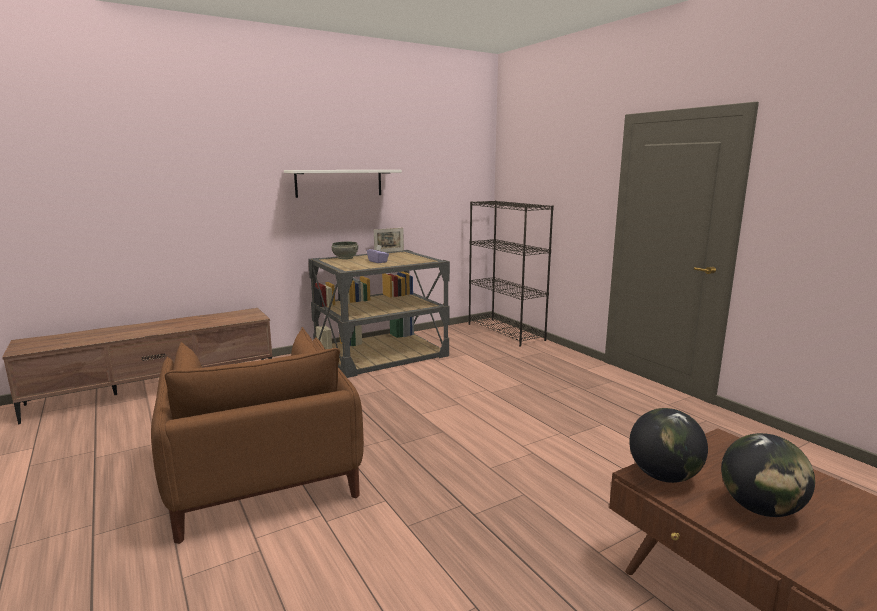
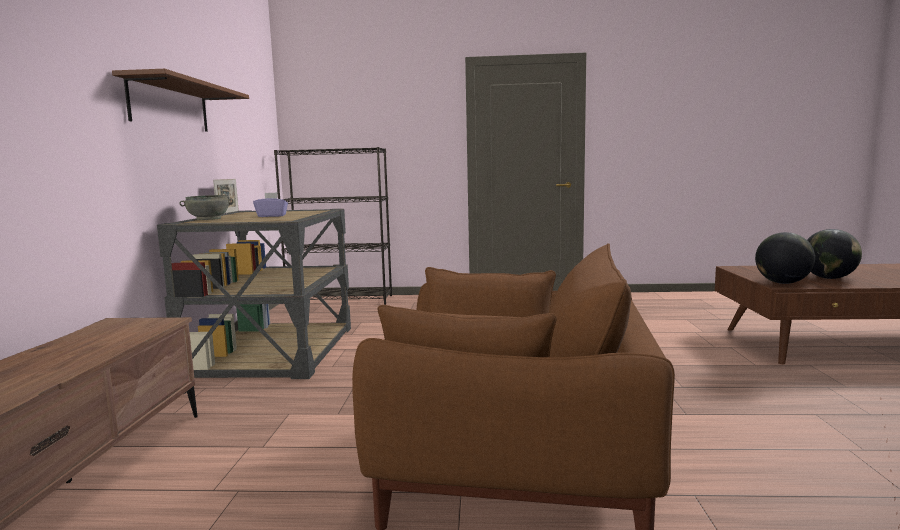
camera: 55 degrees left, 5 degrees down
(339, 183) = (170, 106): white shelf -> brown shelf

